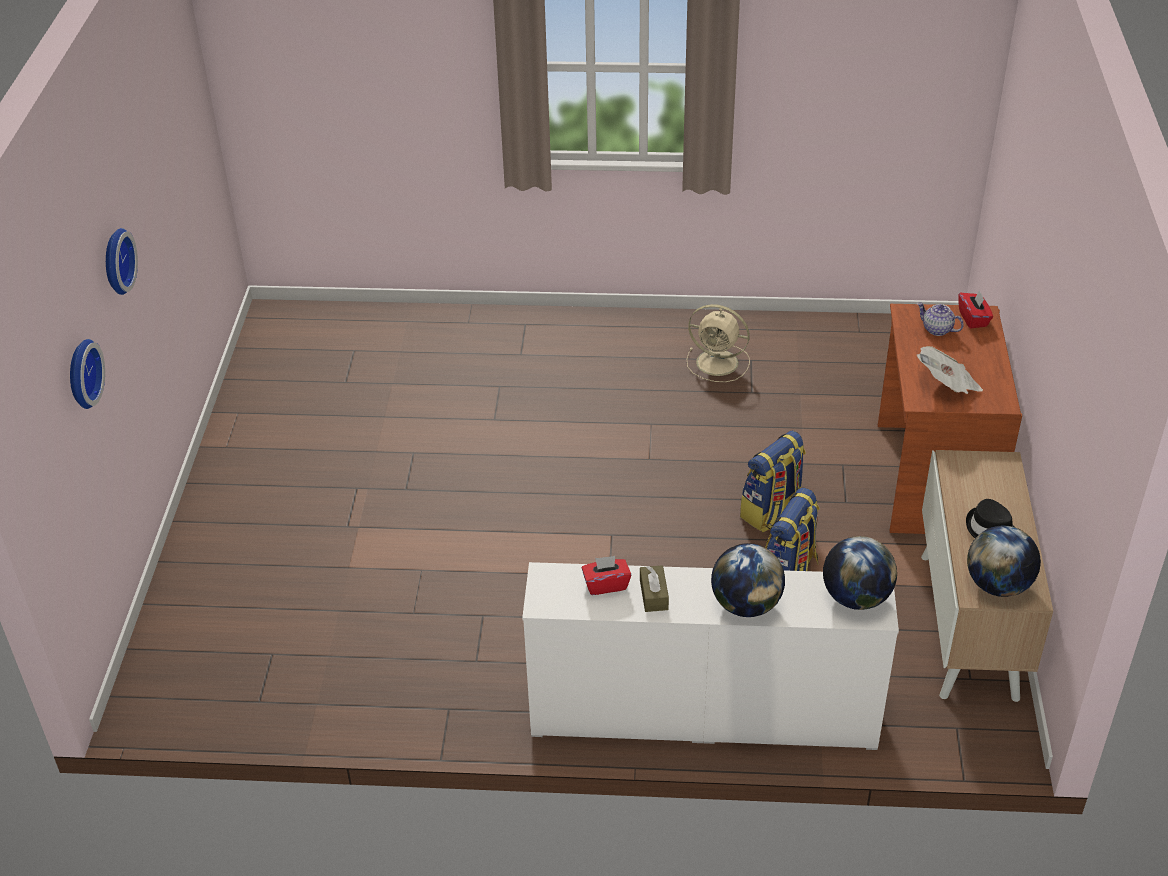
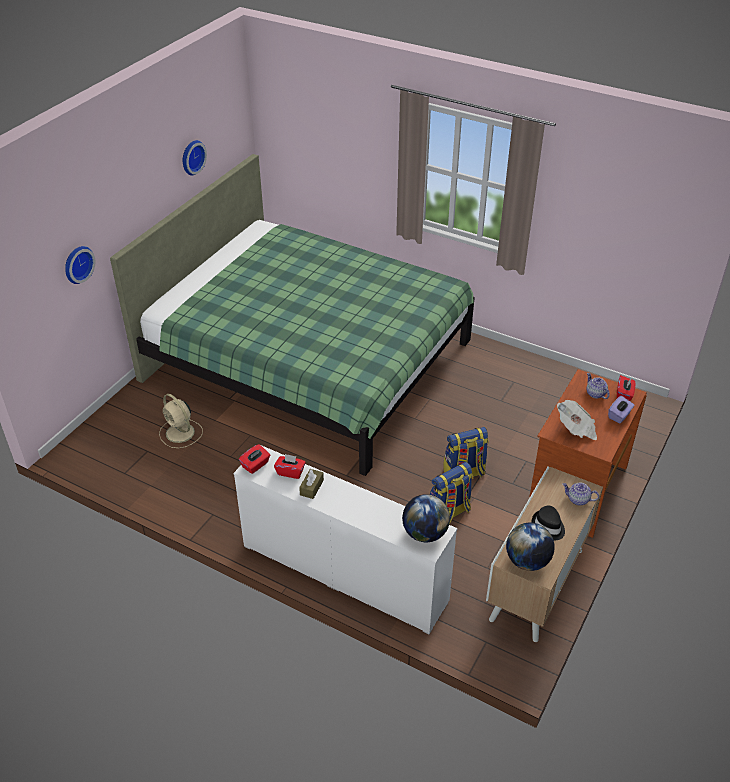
camera: 25 degrees right, 0 degrees up
(115, 261) = (128, 211): wall clock -> wall clock (191, 157)
(432, 428) = (308, 361): none -> green bed
(547, 594) = (255, 465): none -> red tissue box
(719, 363) = (493, 377): beige fan -> beige fan (181, 433)
(746, 604) = (358, 513): globe -> none
(987, 348) = (619, 416): none -> purple tissue box
(1002, 480) = (578, 499): none -> teapot

